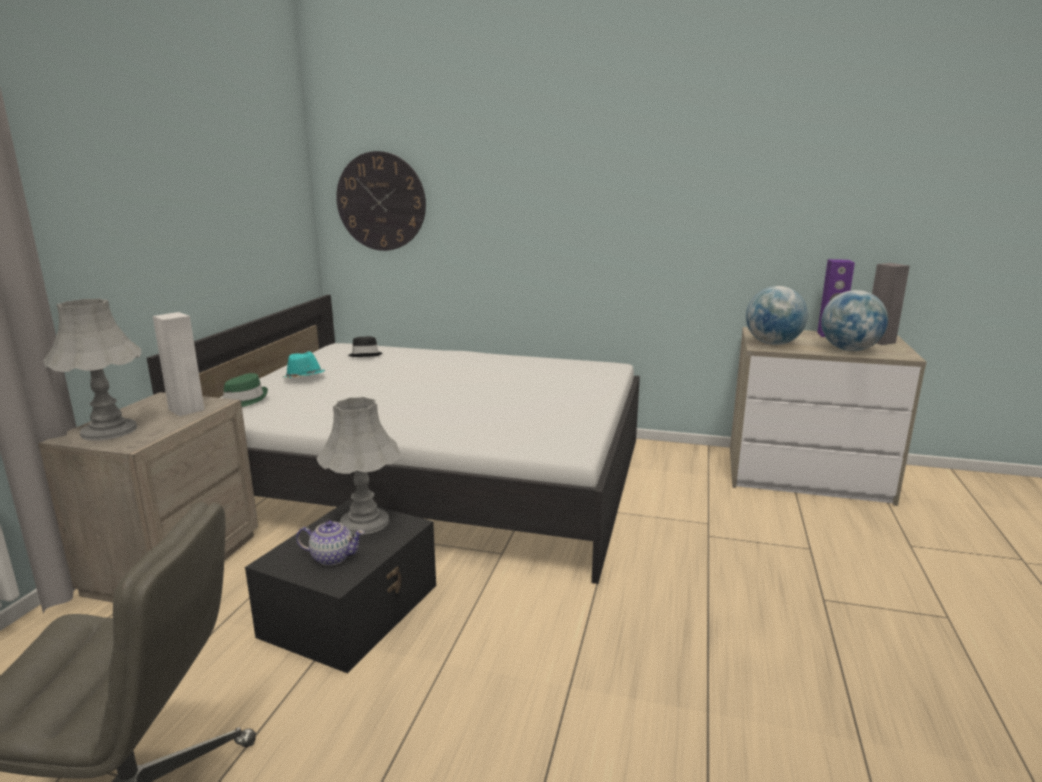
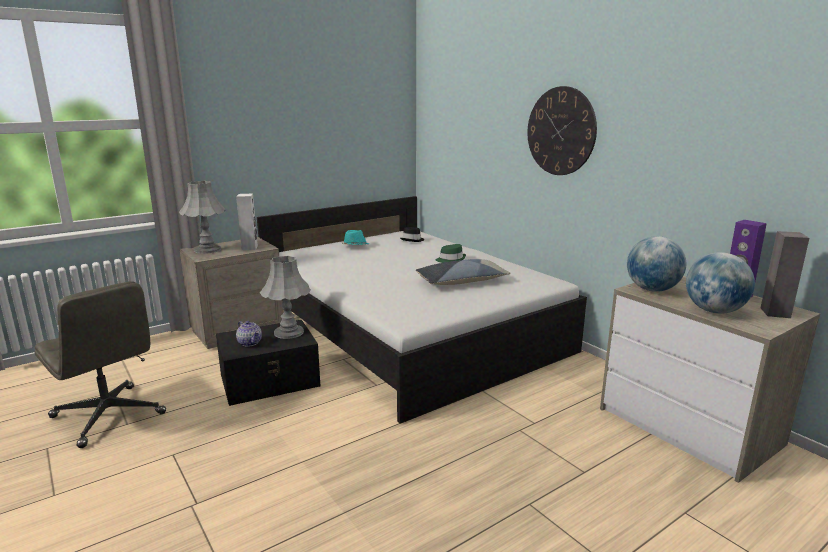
camera: 40 degrees right, 0 degrees up
(243, 400) = (305, 251): green hat -> green hat (451, 260)
(381, 201) = (446, 135): wall clock -> wall clock (561, 131)
(526, 387) = (461, 281): none -> pillow

